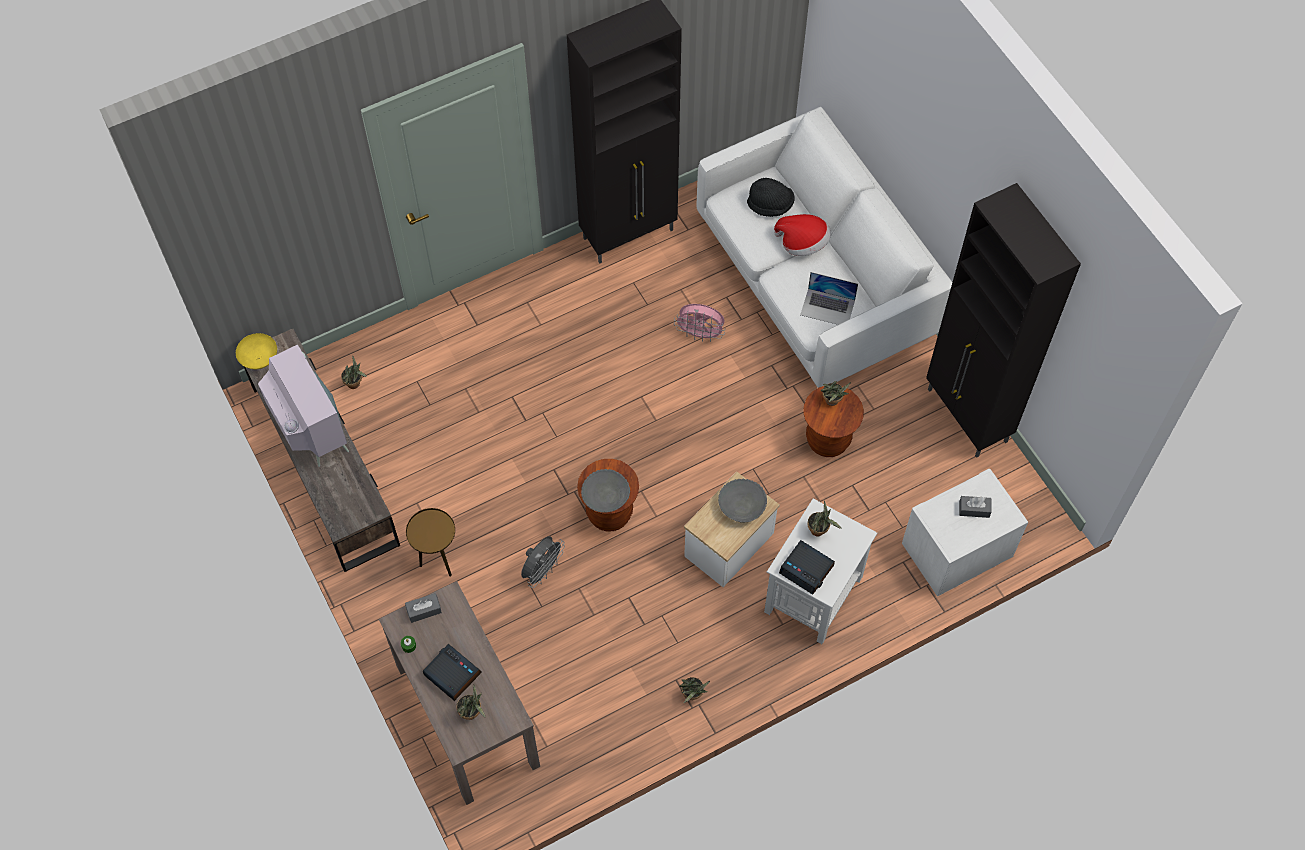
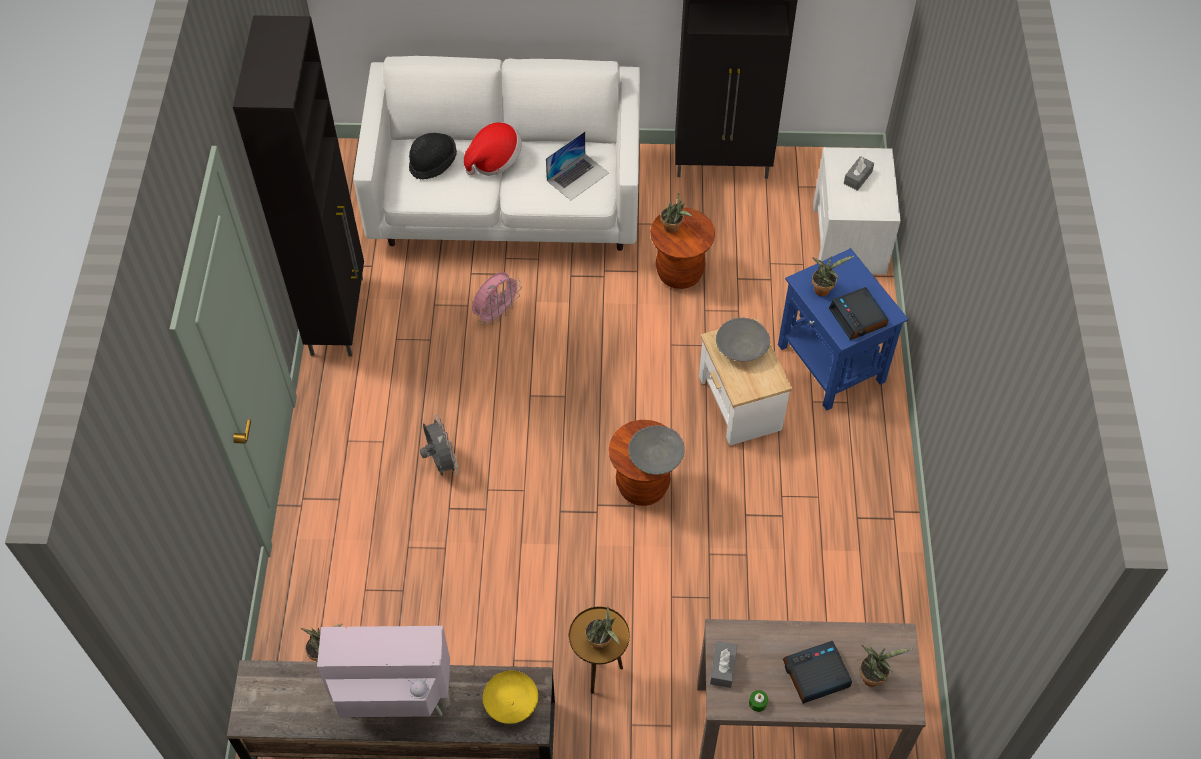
camera: 60 degrees left, 5 degrees down
(260, 358) = (253, 714): yellow bowl -> yellow bowl (511, 703)
(542, 571) = (669, 577): grey fan -> grey fan (440, 463)
(692, 696) = (882, 512): potted plant -> potted plant (601, 642)
(807, 569) = (858, 318): alarm clock -> alarm clock turned 90 degrees clockwise
(812, 595) = (831, 364): white side table -> blue side table

